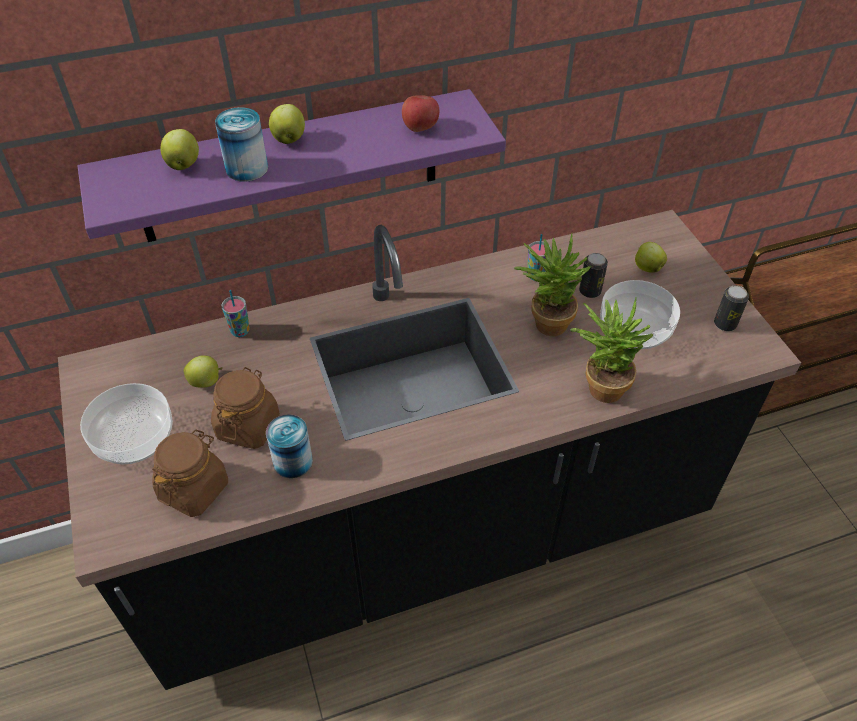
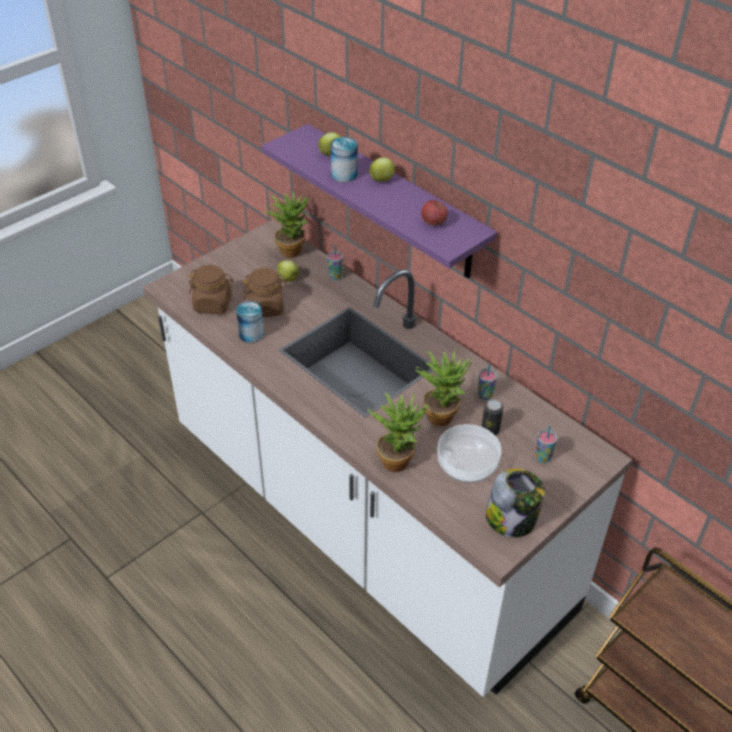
camera: 65 degrees right, 5 degrees down
(134, 437) = (235, 269): bowl -> none
(143, 358) = (291, 248): none -> potted plant
(428, 533) = (364, 519): black counter -> white counter
(647, 267) = (543, 457): apple -> cup
(725, 324) = (511, 520): can -> jar

